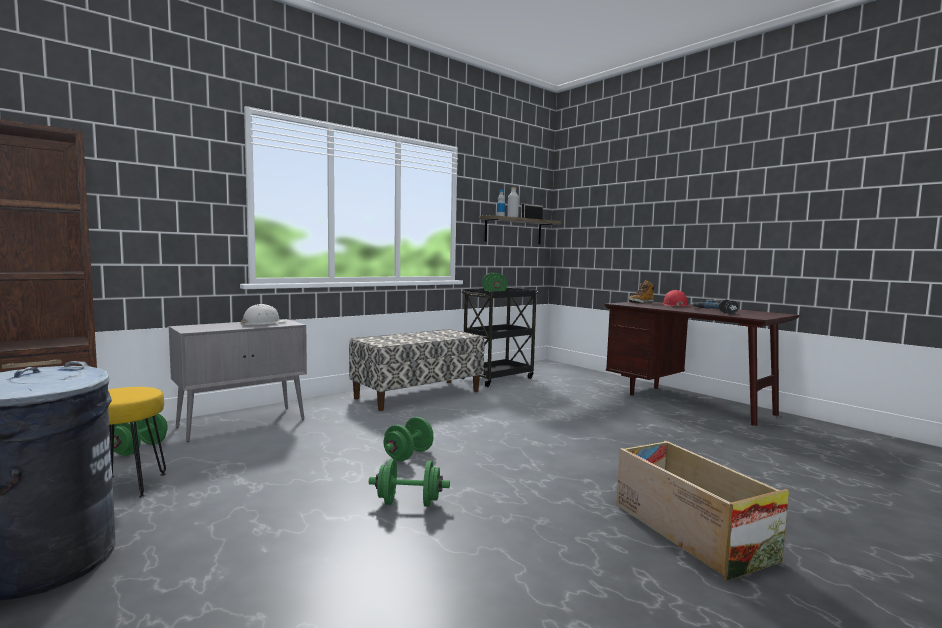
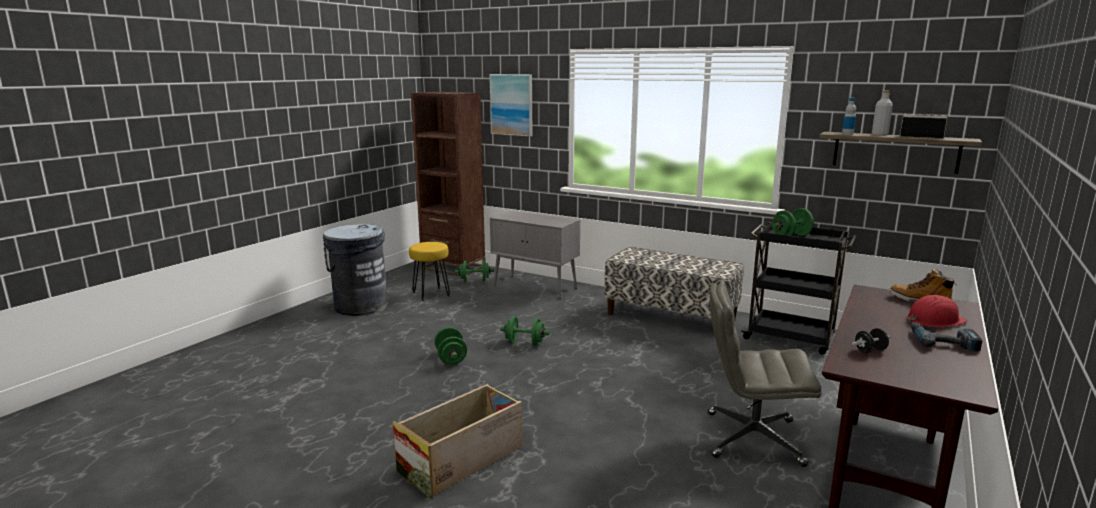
camera: 70 degrees right, 10 degrees up
(143, 168) = (512, 104): none -> picture
(263, 323) = (548, 220): white hard hat -> none
(649, 418) = (752, 438): none -> grey office chair

